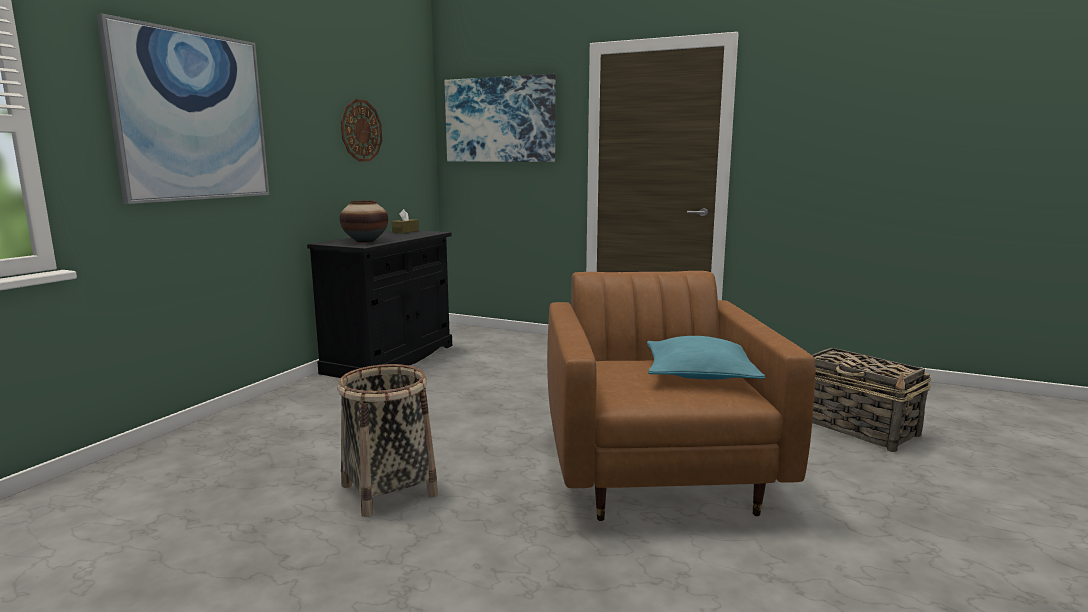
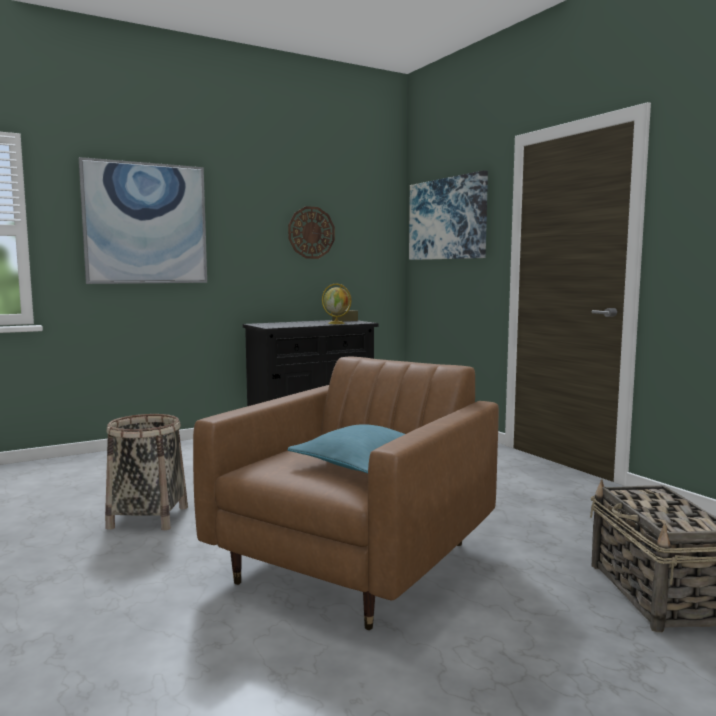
camera: 35 degrees right, 5 degrees down
(365, 241) = (285, 324): vase -> none
(414, 235) = (337, 323): none -> globe

